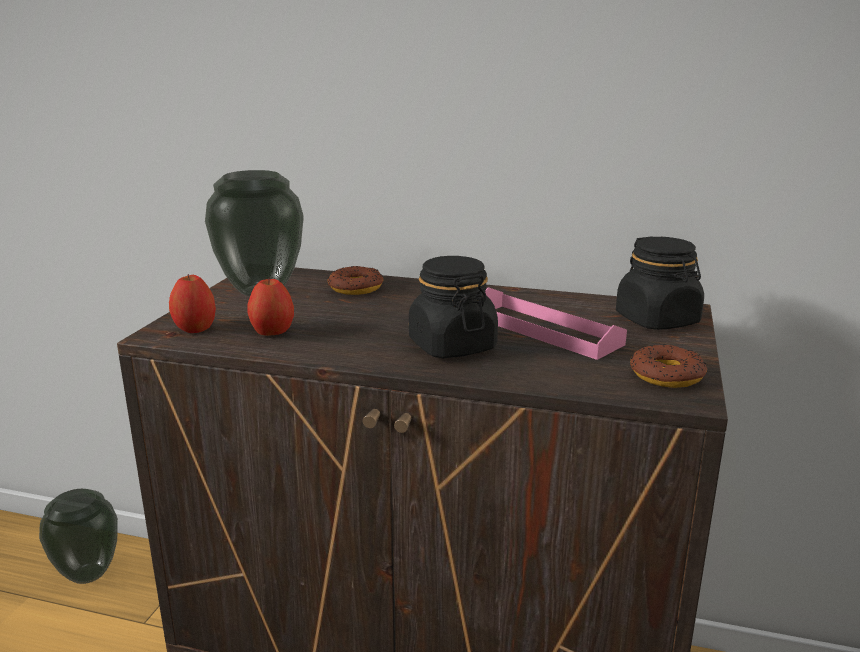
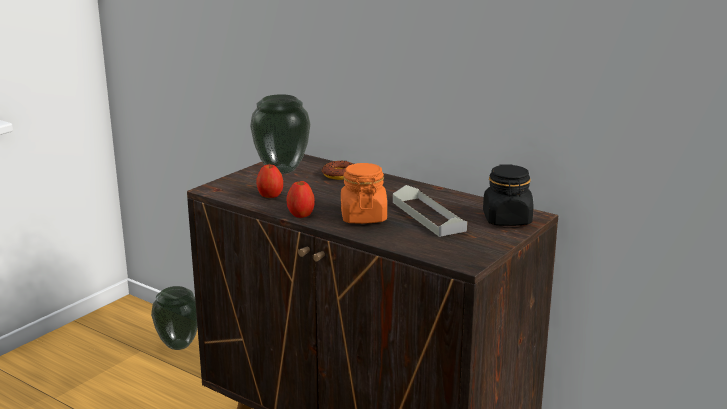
camera: 20 degrees right, 0 degrees up
(195, 329) = (231, 188): apple -> apple (301, 215)
(452, 346) = (363, 217): black jar -> orange jar
(545, 330) = (428, 216): pink tray -> grey tray
(666, 375) = (469, 250): donut -> none

